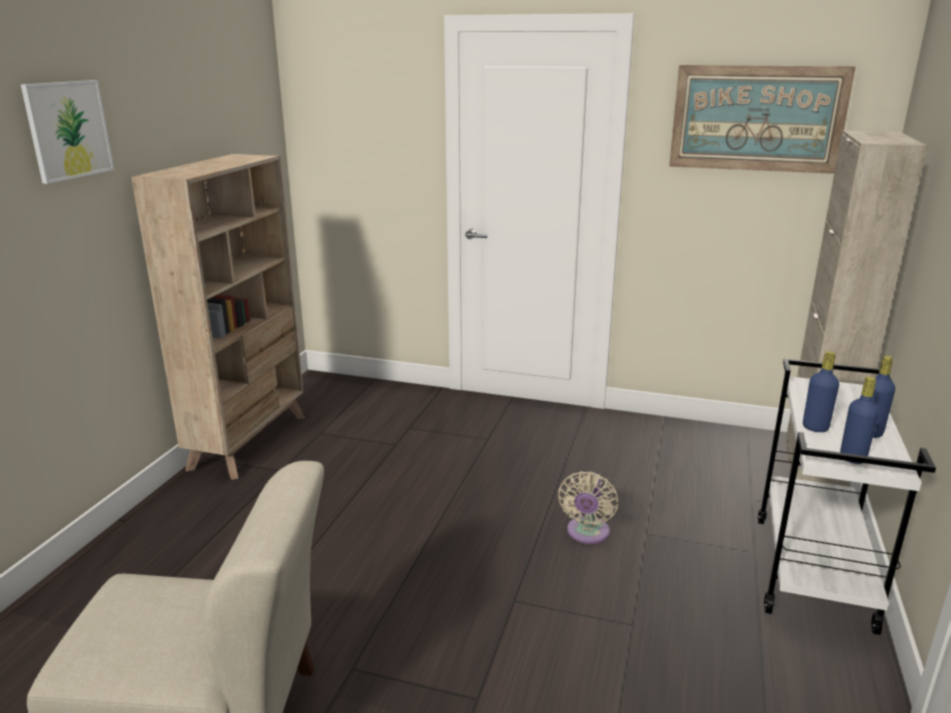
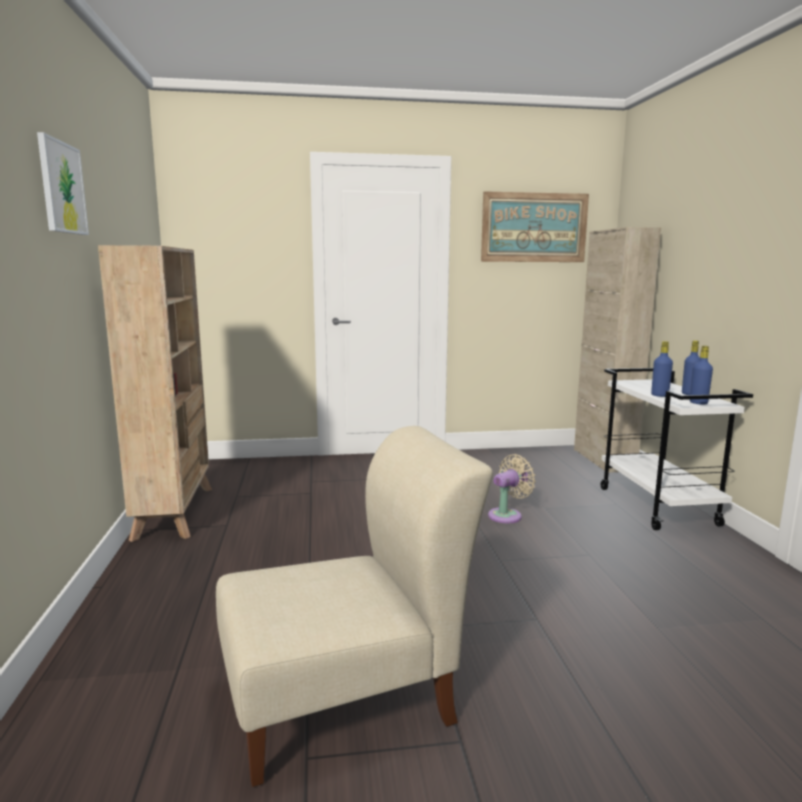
camera: 25 degrees left, 10 degrees down
(587, 534) = (507, 515): beige fan -> beige fan turned 120 degrees counterclockwise

